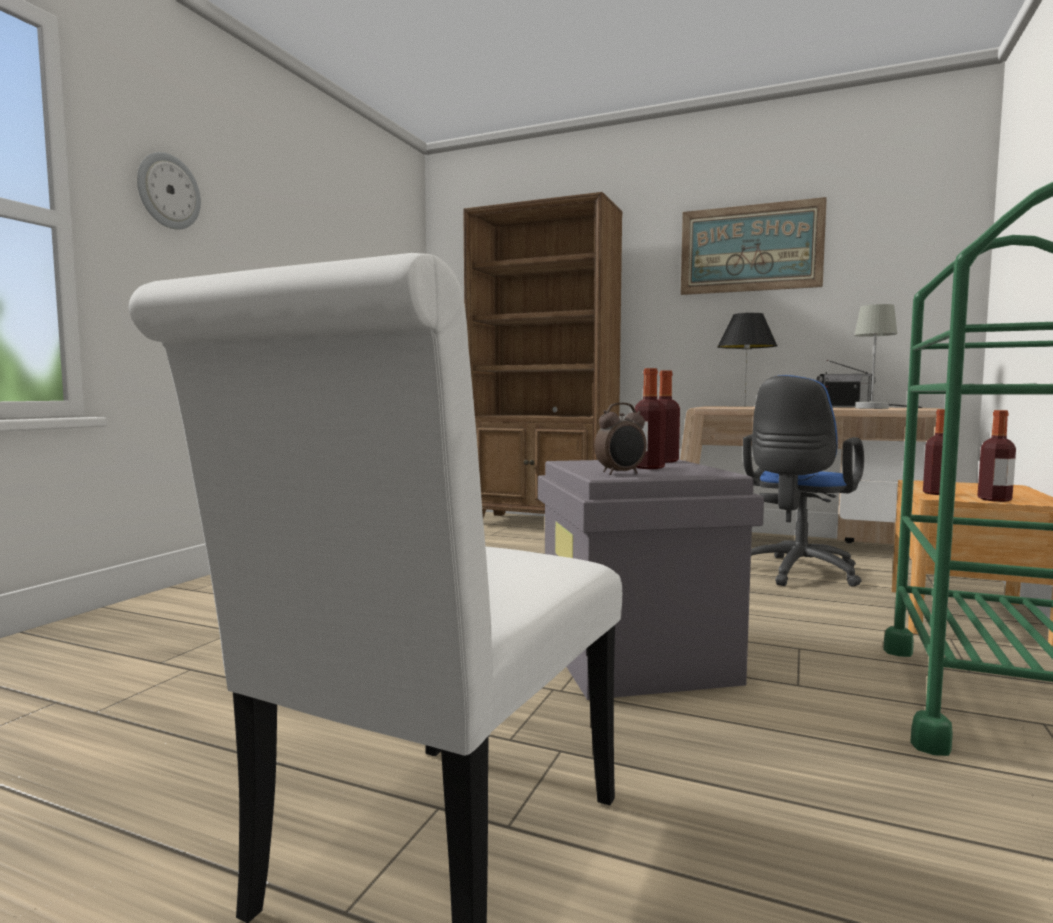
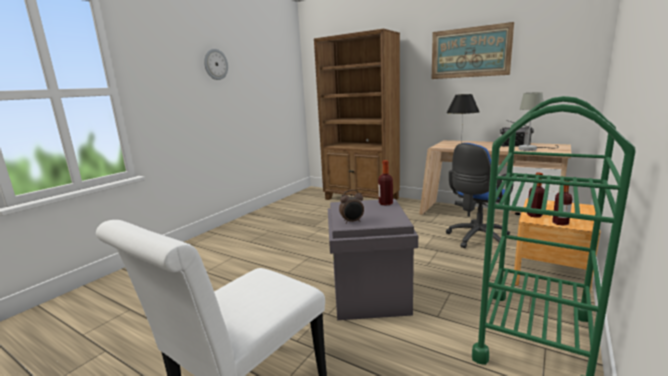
camera: 10 degrees right, 10 degrees up
(168, 191) = (160, 63): wall clock -> wall clock (215, 64)
(648, 467) = (371, 213): bottle -> none

